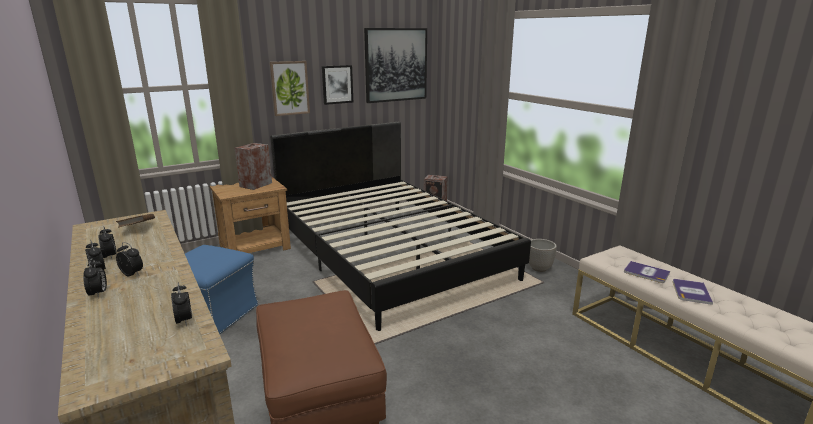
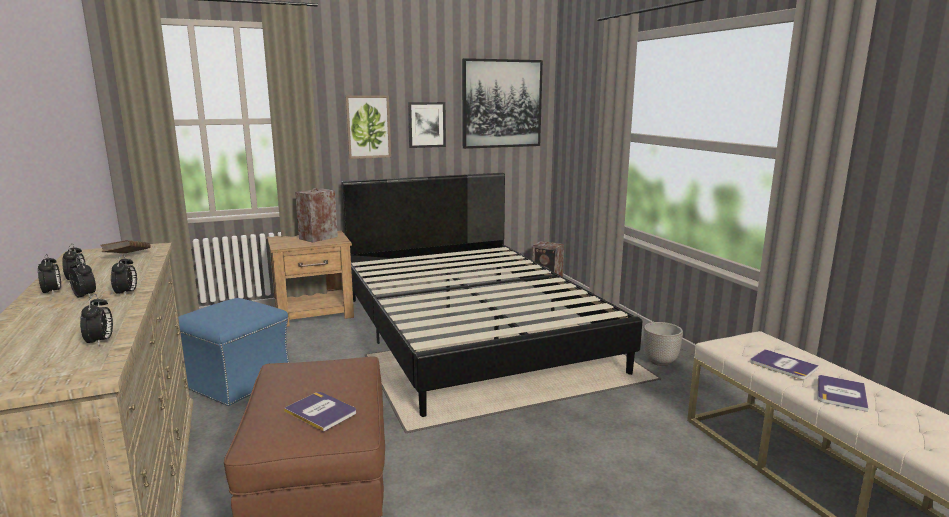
camera: 10 degrees right, 5 degrees down
(98, 293) = (35, 311): alarm clock -> alarm clock (127, 293)
(329, 344) = (321, 412): none -> book

